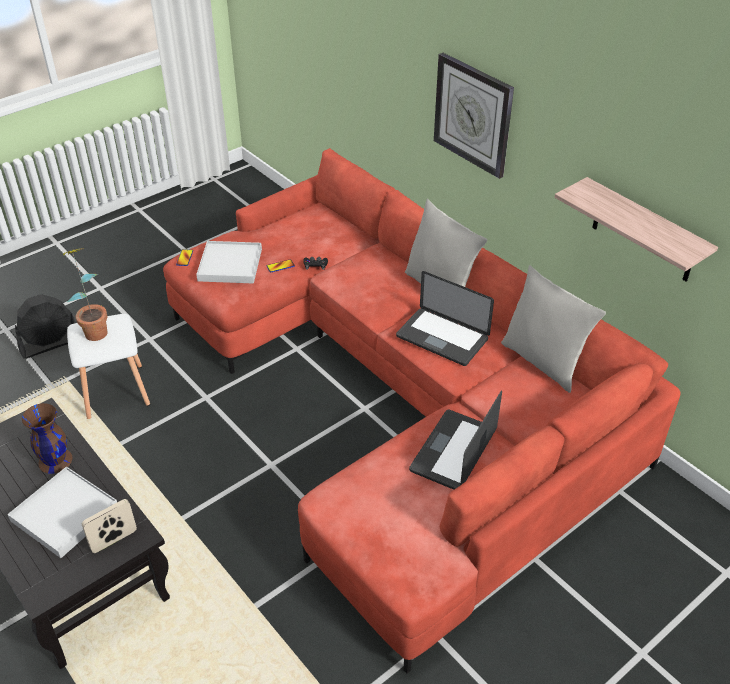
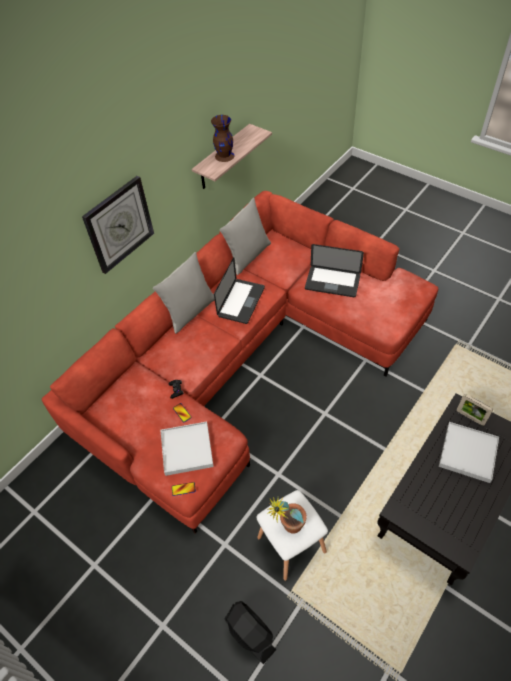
camera: 100 degrees left, 10 degrees up
(54, 460) = (432, 481): brown vase -> brown vase (224, 156)

